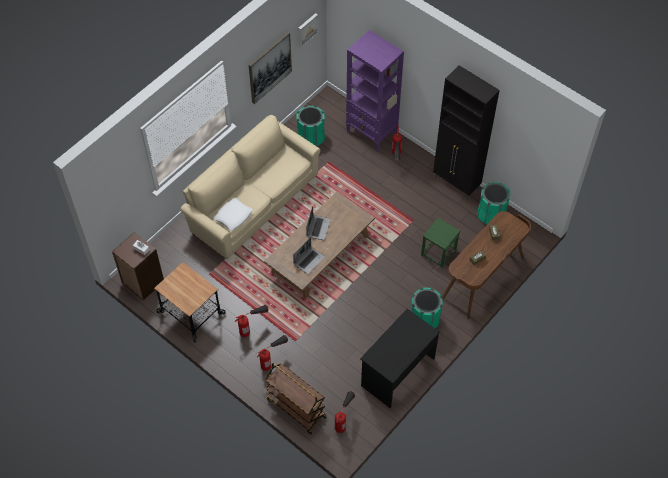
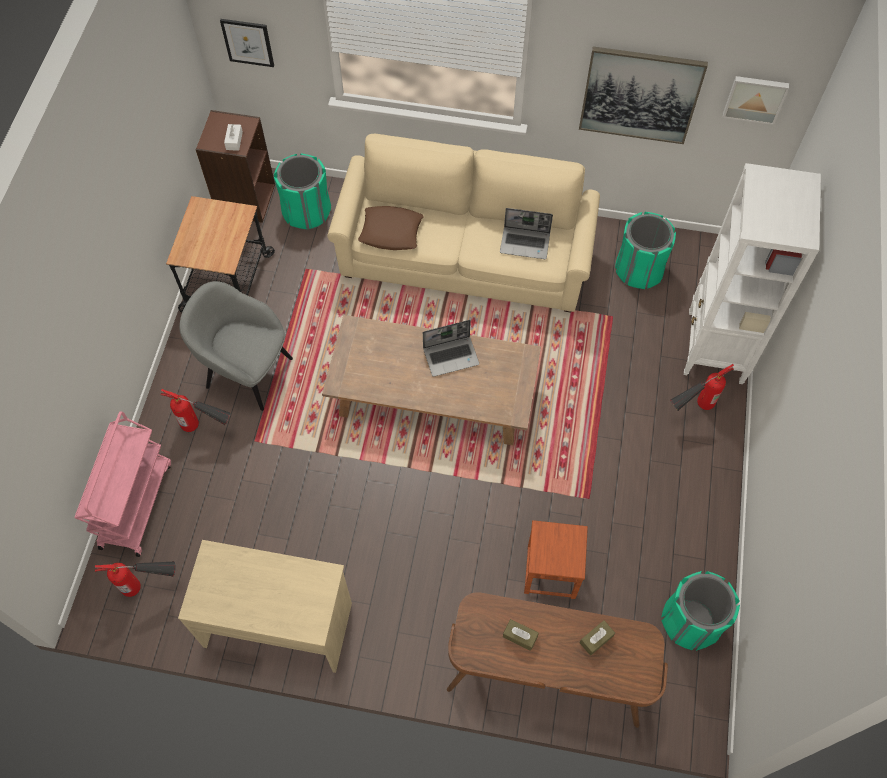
camera: 60 degrees right, 5 degrees up
(115, 200) = (248, 42): none -> picture
(233, 216) = (391, 232): white pillow -> brown pillow
(252, 327) = (247, 371): fire extinguisher -> grey armchair
(295, 408) = (136, 504): brown cart -> pink cart
(309, 260) = (382, 375): laptop -> laptop (525, 243)
(372, 133) = (714, 348): purple bookcase -> white bookcase
(397, 371) = (278, 623): black desk -> beige desk
(424, 319) = (403, 616): green trash can -> green trash can (307, 212)
(438, 252) = (551, 571): green stool -> brown stool
(456, 184) = (712, 530): black cabinet -> none

